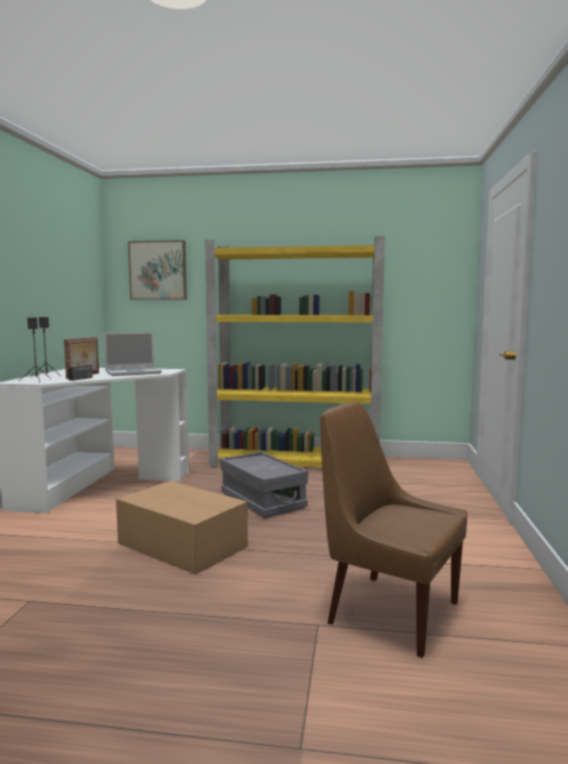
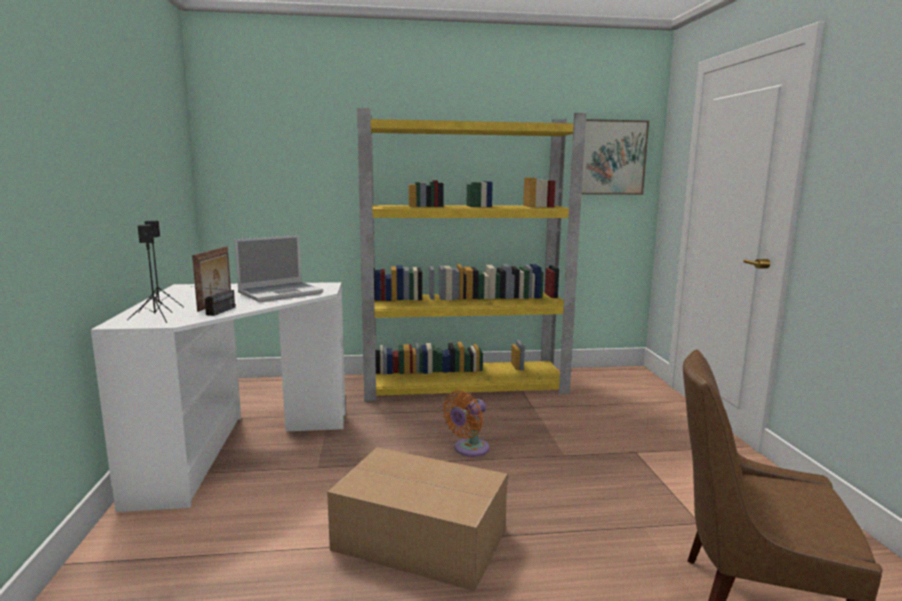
camera: 15 degrees left, 5 degrees up
(158, 270) = (272, 145): picture -> picture (609, 157)
(262, 500) = (469, 449): grey storage box -> orange fan

